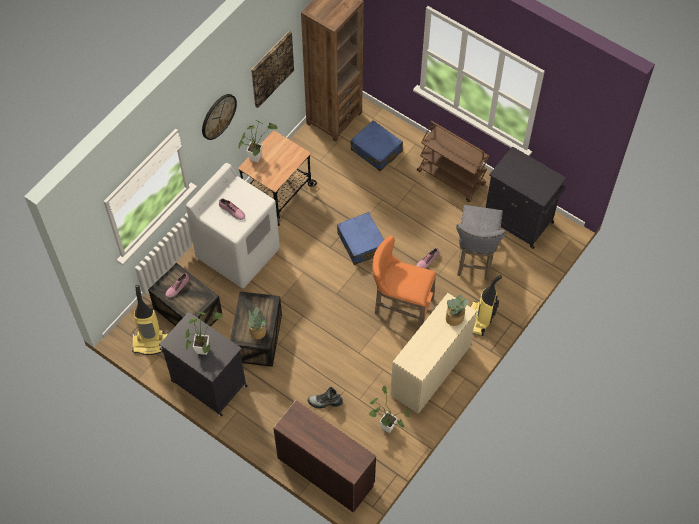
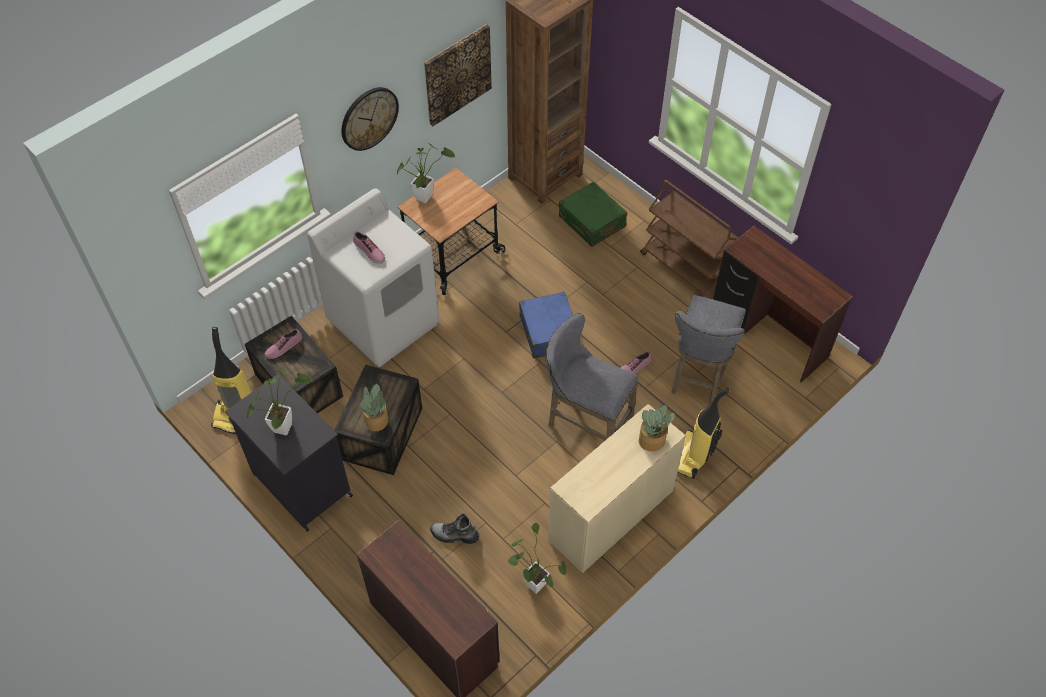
camera: 10 degrees right, 5 degrees down
(376, 150) = (592, 222): blue suitcase -> green suitcase
(400, 306) = (585, 422): orange stool -> grey stool
(519, 221) = (768, 335): black cabinet -> brown desk

